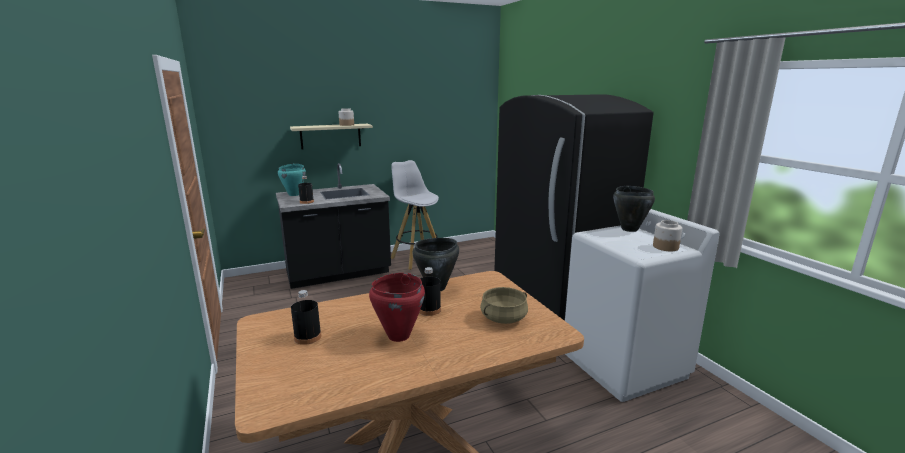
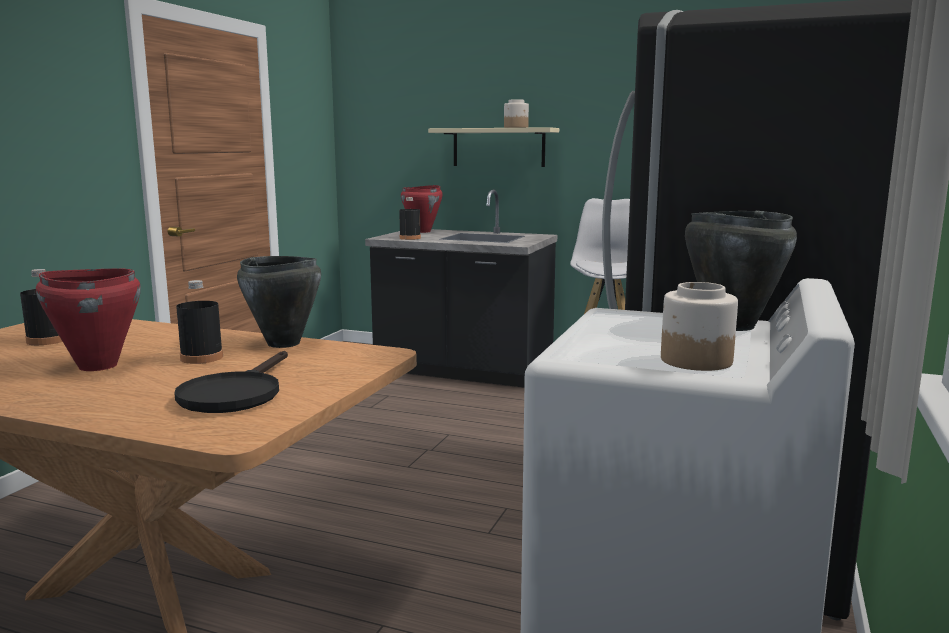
camera: 45 degrees right, 5 degrees down
(294, 194) = (422, 231): turquoise cooking pot -> red cooking pot
(503, 318) = (235, 394): beige cooking pot -> black frying pan

